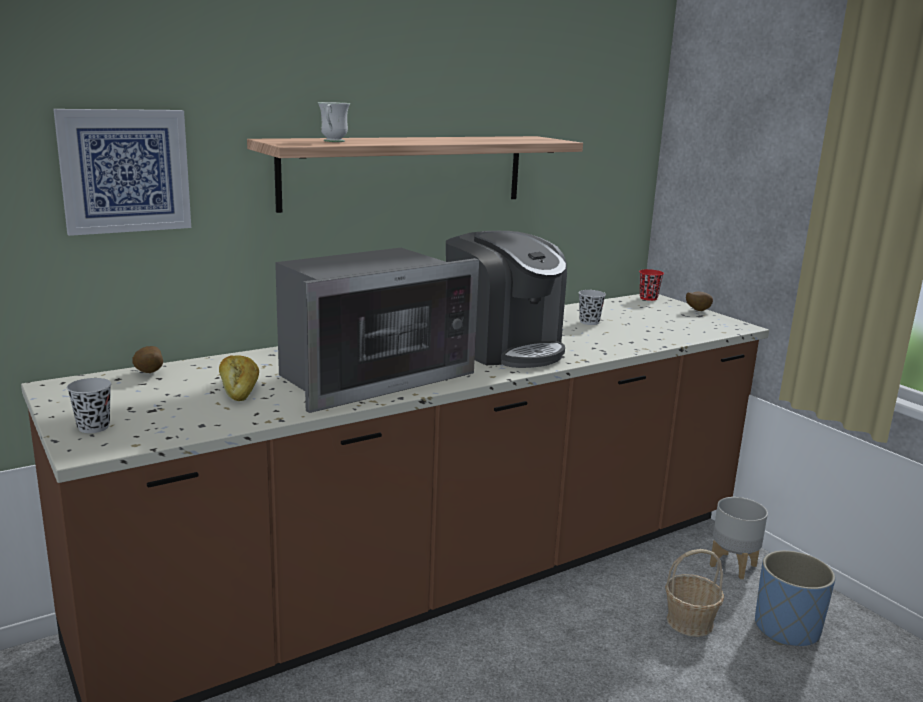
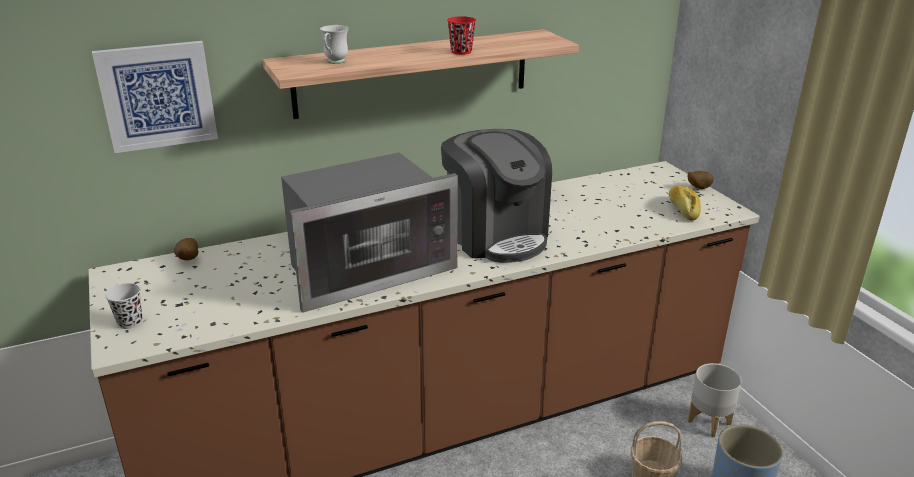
camera: 10 degrees right, 10 degrees up
(240, 388) = (255, 281): bread -> bread (683, 209)
(589, 322) = (587, 203): black cup -> none
(648, 298) = (657, 170): red cup -> red cup (461, 52)

